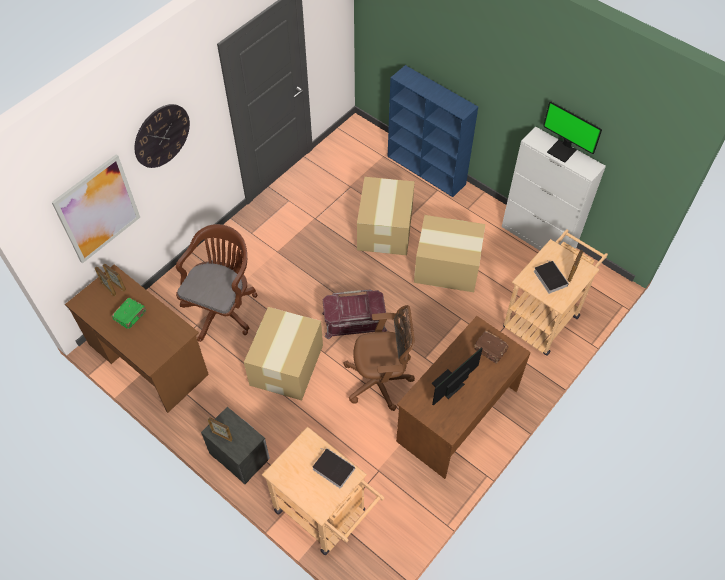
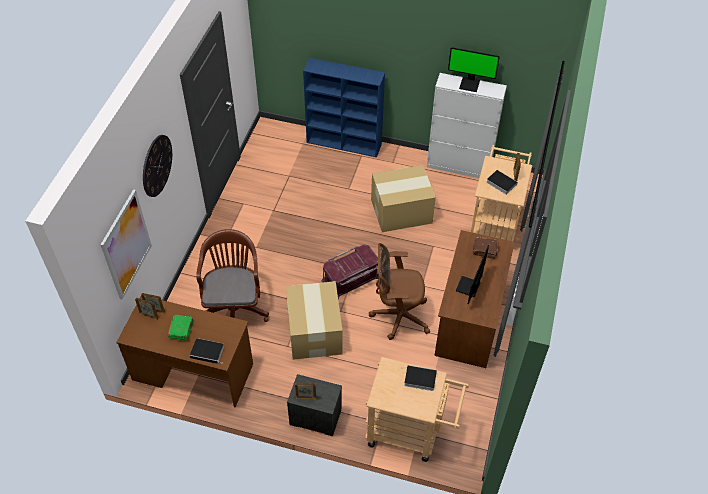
camera: 25 degrees left, 5 degrees down
(142, 349) = (208, 352): none -> book
(380, 382) = (397, 316): brown office chair -> brown office chair turned 150 degrees counterclockwise
(385, 228) = (336, 199): cardboard box -> none

